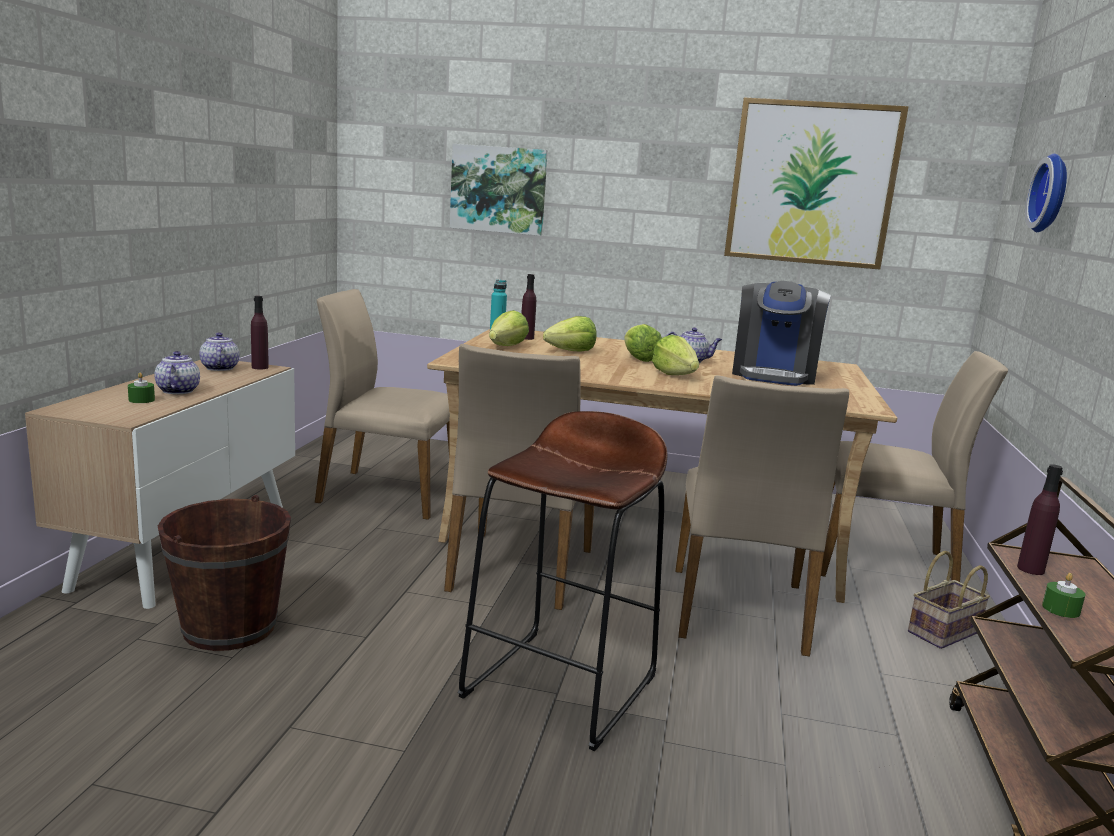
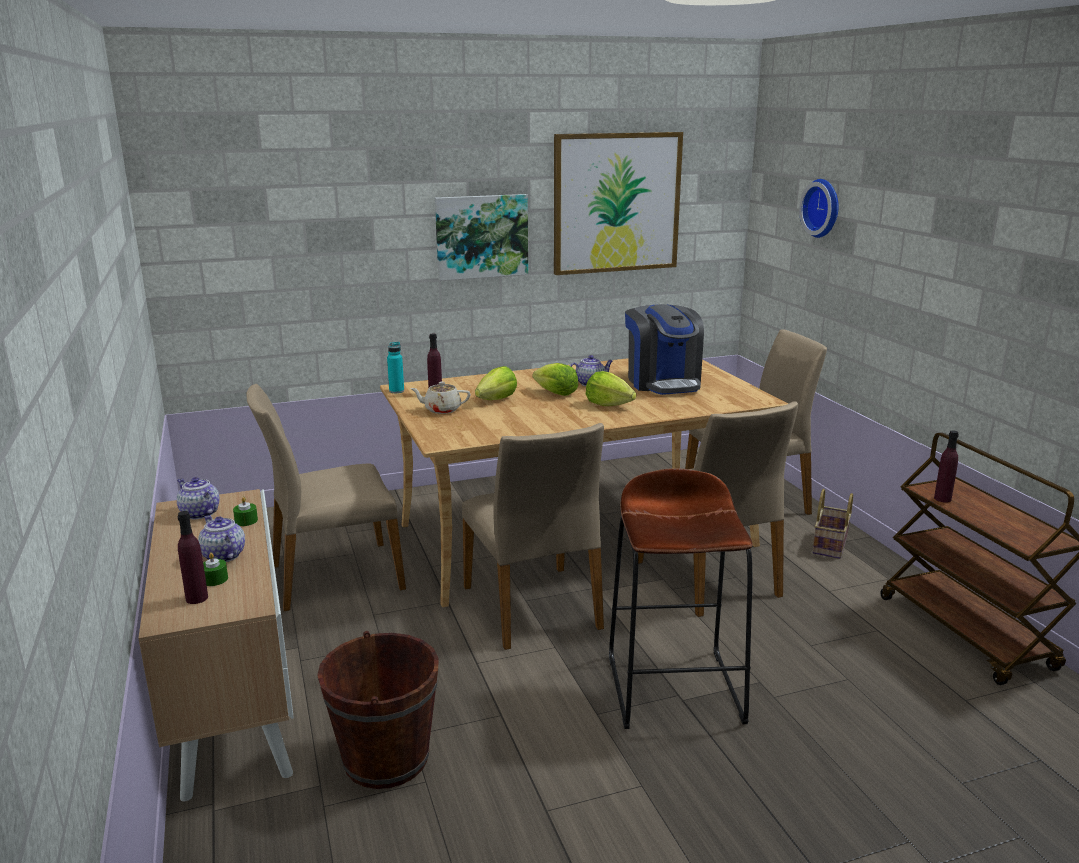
camera: 30 degrees left, 5 degrees up
(260, 367) = (234, 499): purple bottle -> purple bottle (197, 598)
(498, 189) = (333, 243): picture -> picture (481, 236)
(507, 346) = (441, 410): lettuce -> beige teapot
(1060, 609) = (986, 523): green candle -> green candle (246, 521)

